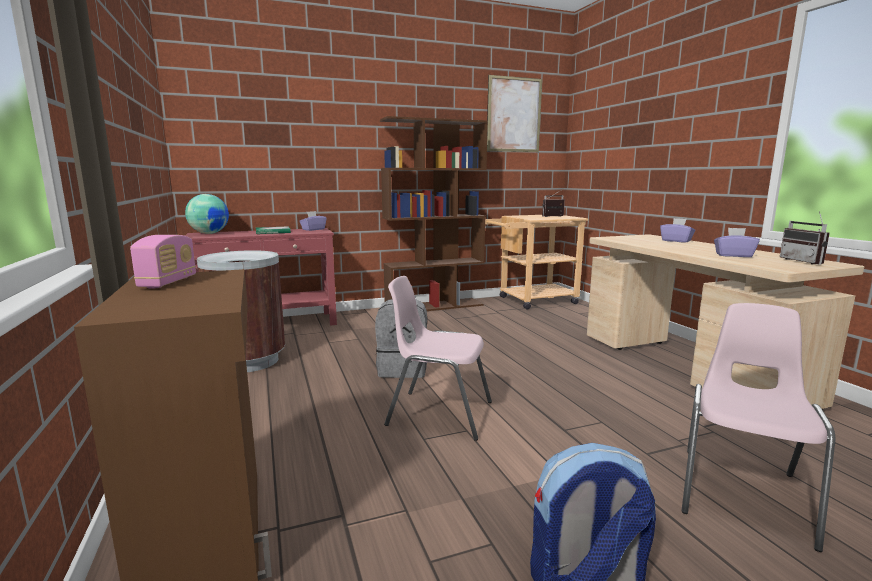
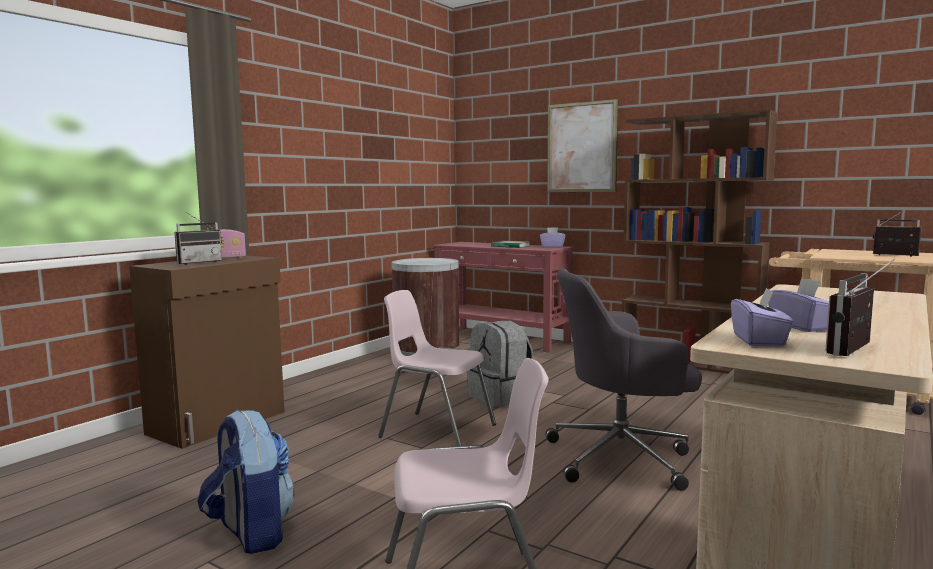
camera: 55 degrees right, 5 degrees down
(181, 294) = (198, 262): none -> radio
(209, 233) = (467, 243): globe -> none
(438, 413) = (436, 431): pink chair -> pink chair turned 45 degrees counterclockwise
(514, 115) = (854, 92): picture -> picture (581, 147)
(563, 374) = (622, 457): none -> grey office chair
(676, 241) = (883, 304): purple tissue box -> purple tissue box (759, 341)

